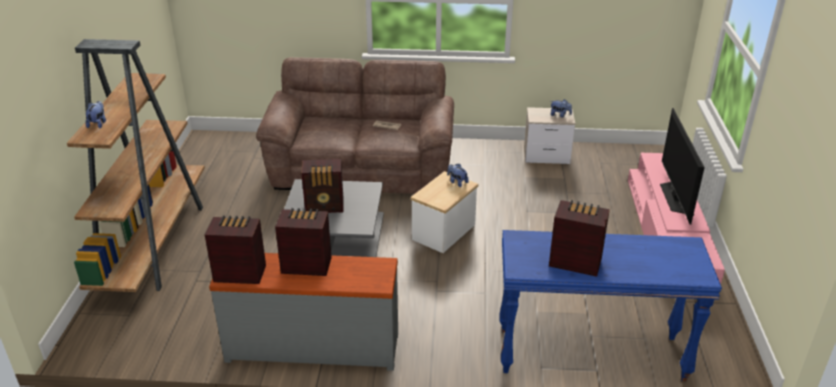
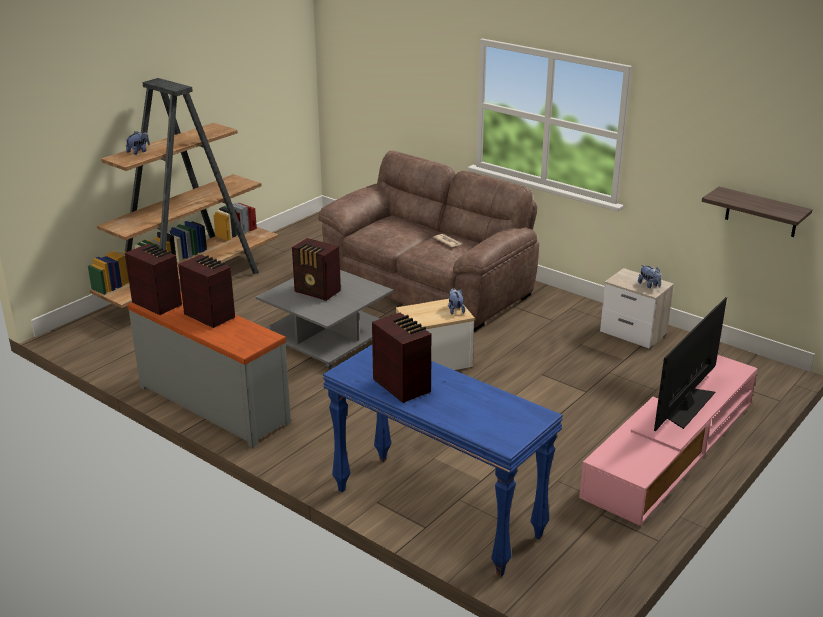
camera: 35 degrees right, 5 degrees down
(634, 37) = (761, 212): none -> shelf

